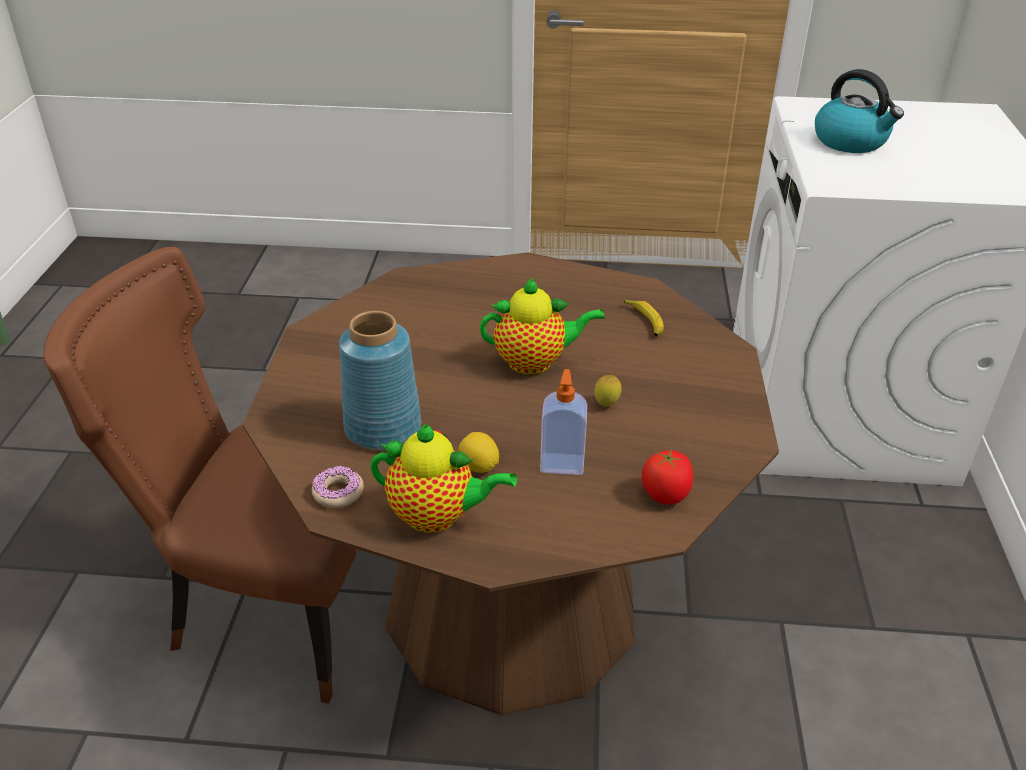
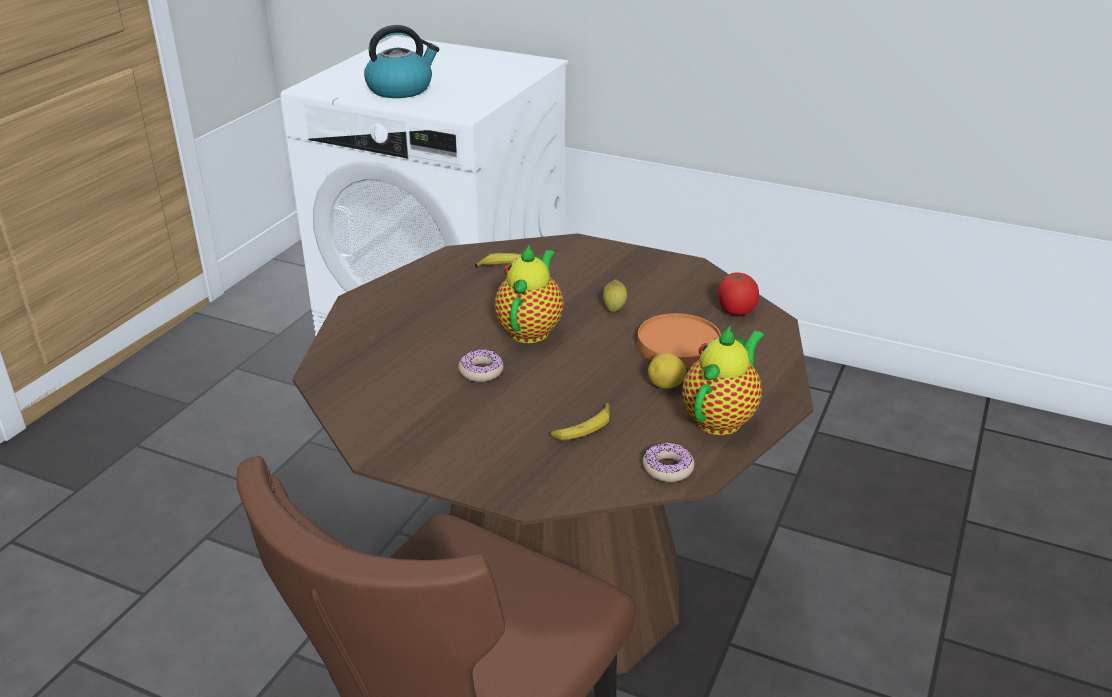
camera: 70 degrees left, 5 degrees down
(384, 428) = (583, 427): blue vase -> banana
(447, 351) = (481, 371): none -> donut
(562, 463) = (679, 345): soap dispenser -> orange plate

